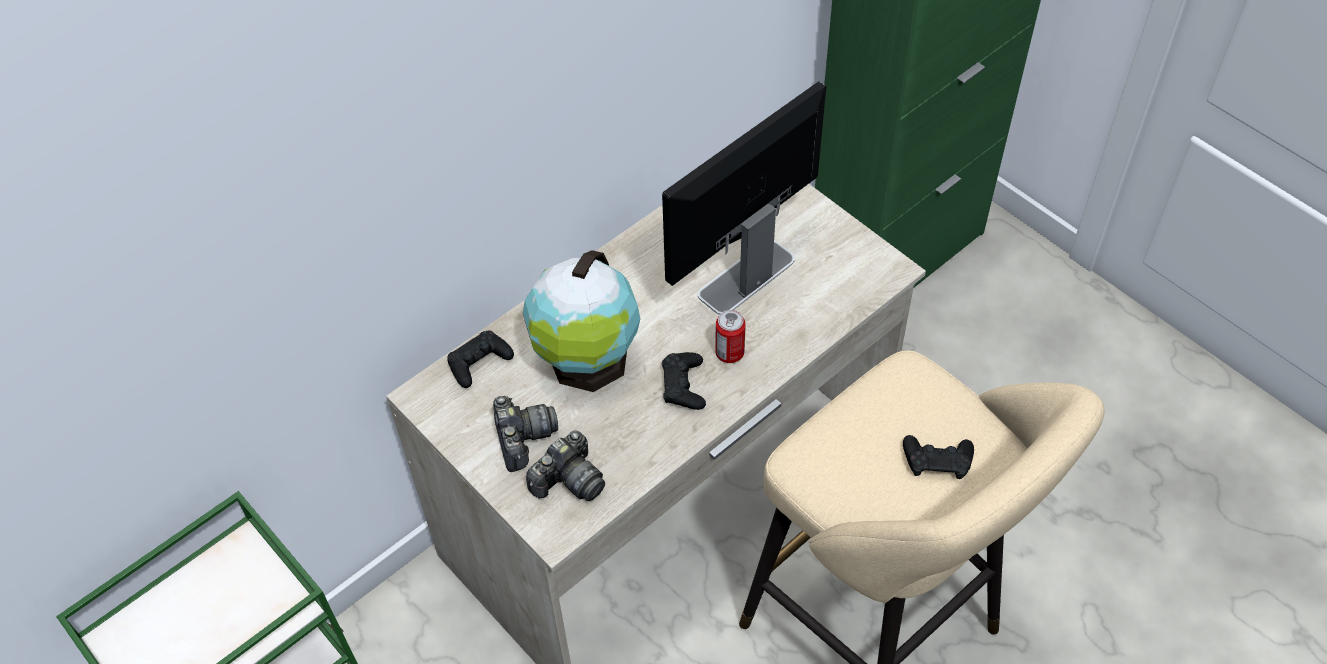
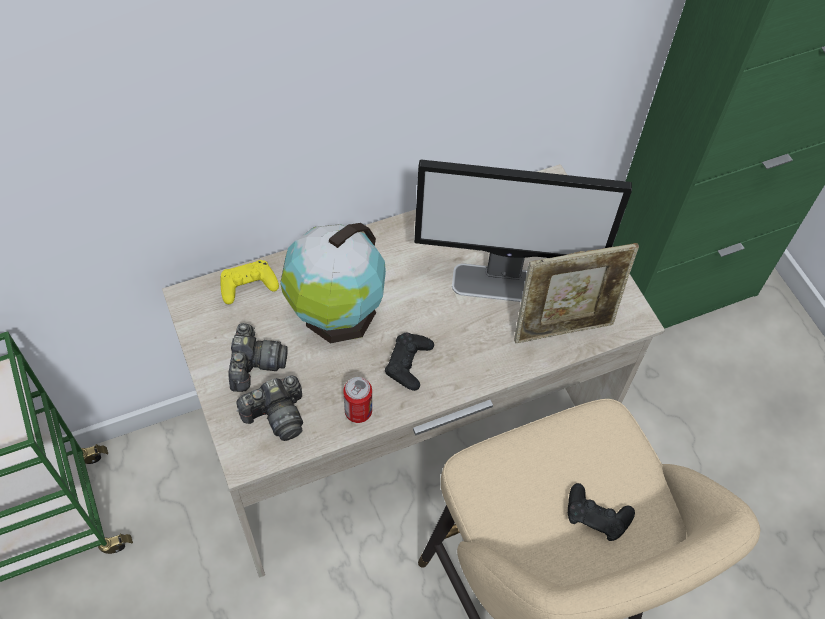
camera: 15 degrees right, 5 degrees up
(479, 363) = (248, 285): black game controller -> yellow game controller
(729, 353) = (460, 348): can -> can (358, 411)
(745, 277) = (502, 284): monitor -> monitor turned 150 degrees counterclockwise
(825, 301) = (563, 328): none -> picture frame

